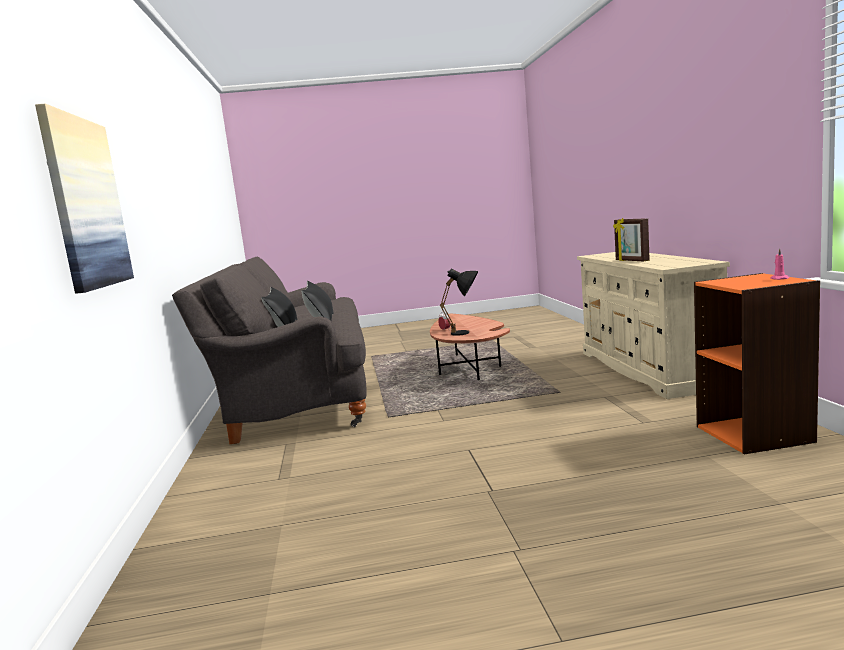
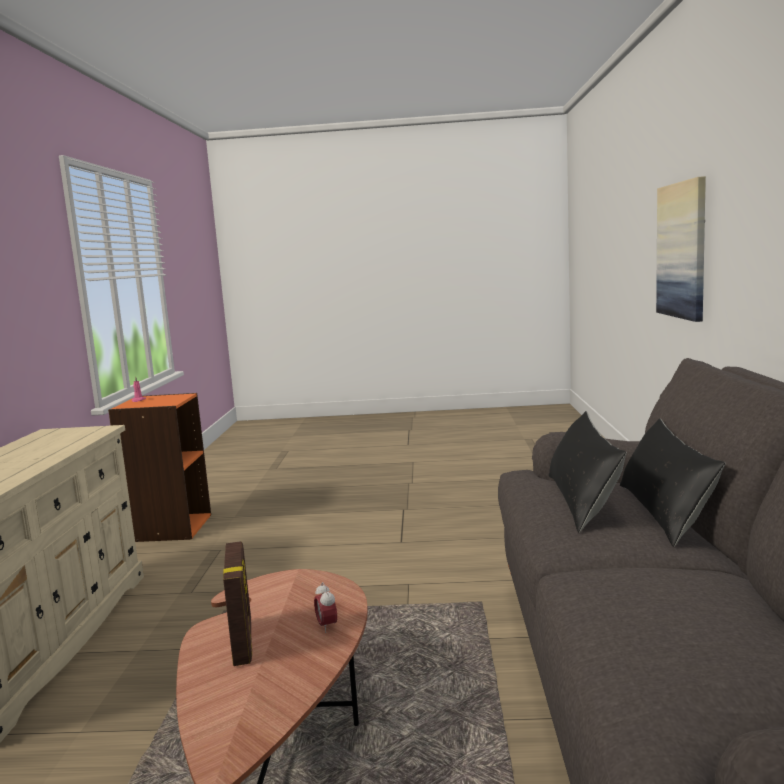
camera: 170 degrees left, 0 degrees up
(466, 333) = (298, 598): black table lamp -> none
(631, 261) = (43, 458): picture frame -> picture frame (244, 642)

